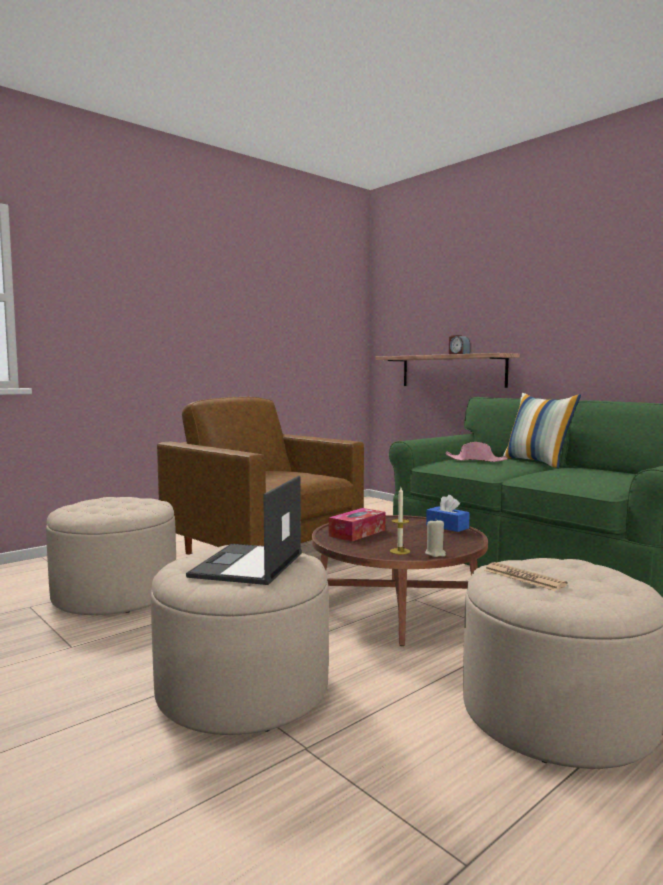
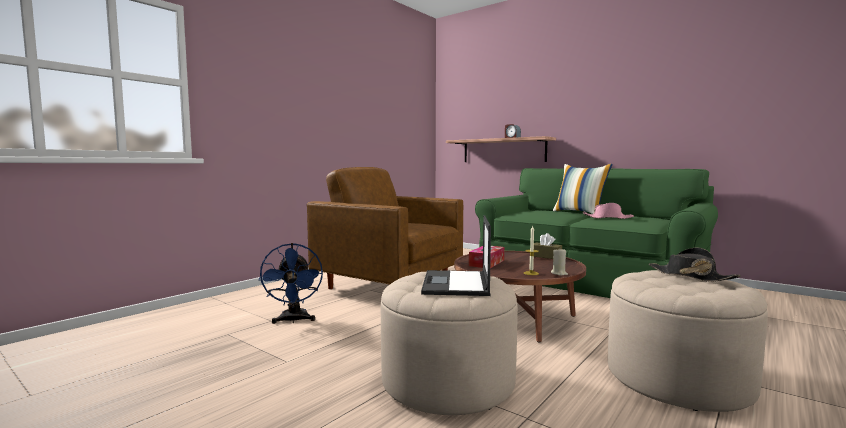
camera: 10 degrees left, 0 degrees up
(115, 594) = (293, 320): beige ottoman -> blue fan
(447, 527) = (546, 256): blue tissue box -> brown tissue box
(476, 460) = (538, 212): pink hat -> pink hat (608, 218)
(524, 578) = (659, 282): newspaper -> none
(583, 570) = (690, 276): none -> black hat

